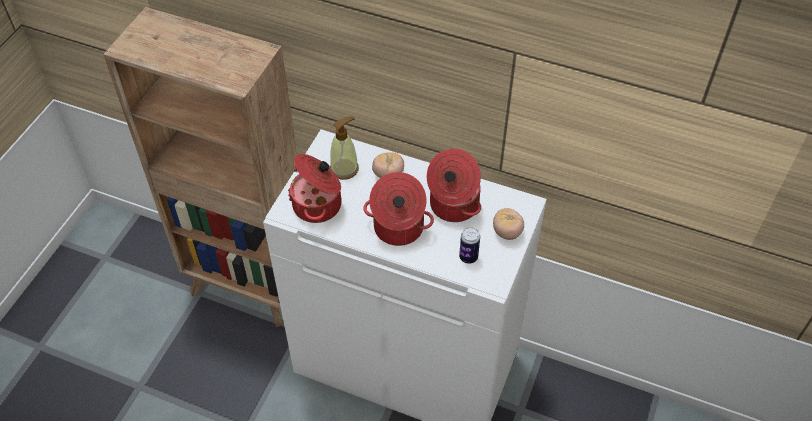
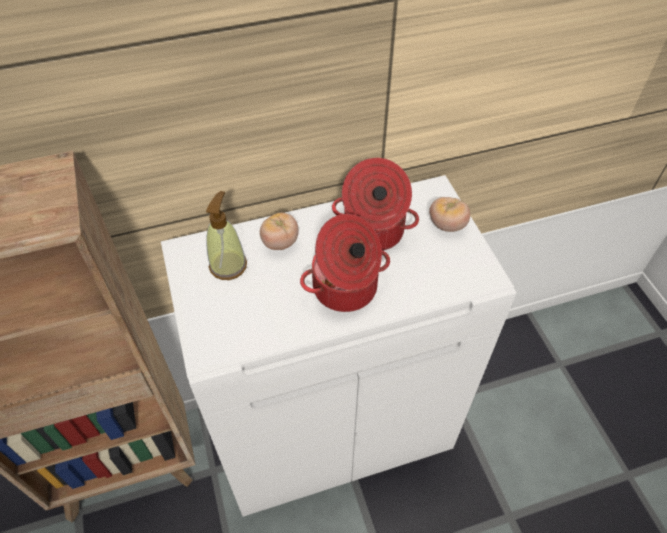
camera: 40 degrees left, 0 degrees up
(318, 205) = (237, 321): cooking pot -> none
(468, 257) = (440, 271): can -> none

